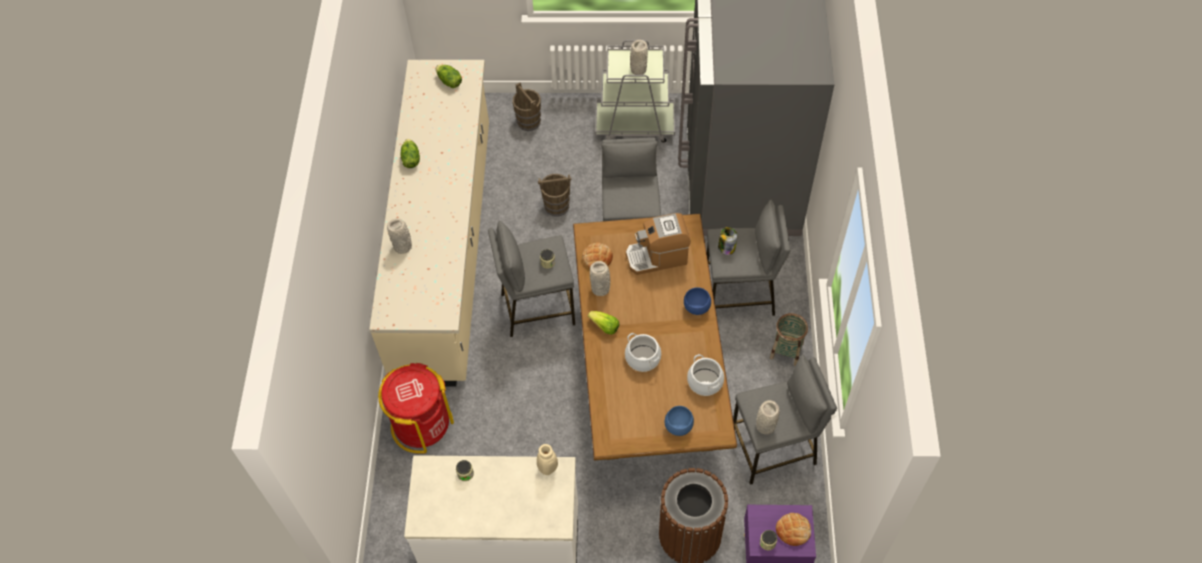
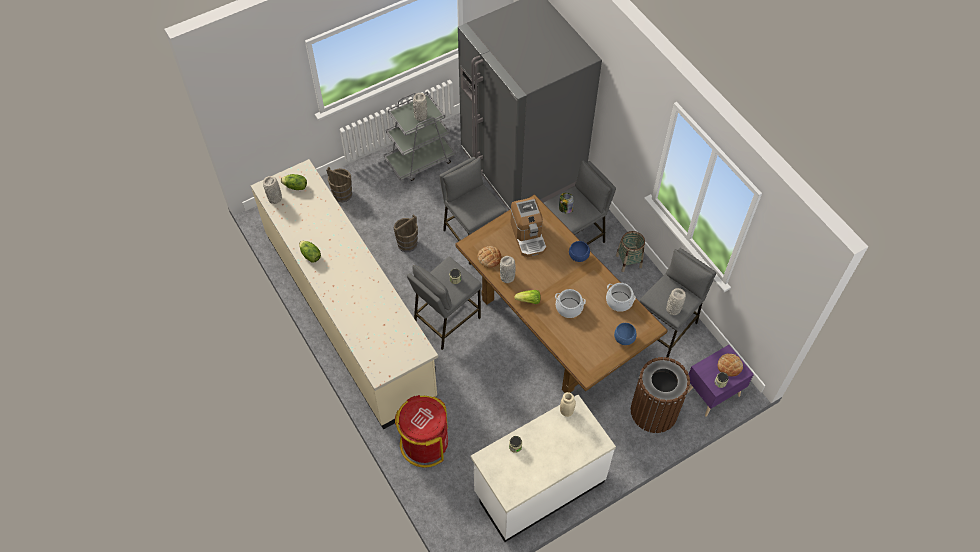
camera: 35 degrees left, 0 degrees up
(403, 246) = (354, 319): grey vase -> grey vase (275, 198)
(657, 256) = (528, 236): coffee machine -> coffee machine turned 60 degrees counterclockwise

